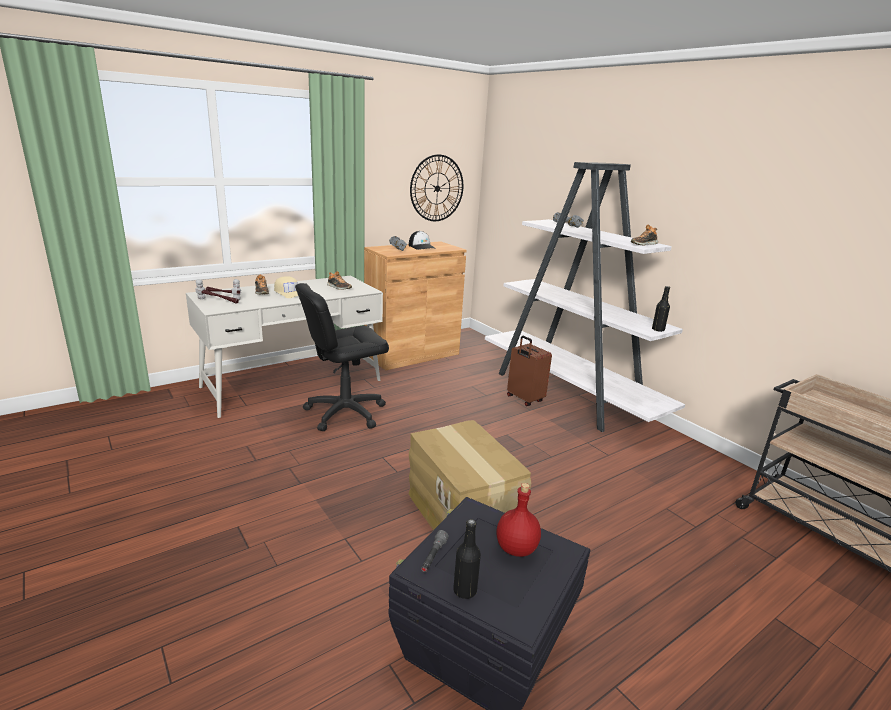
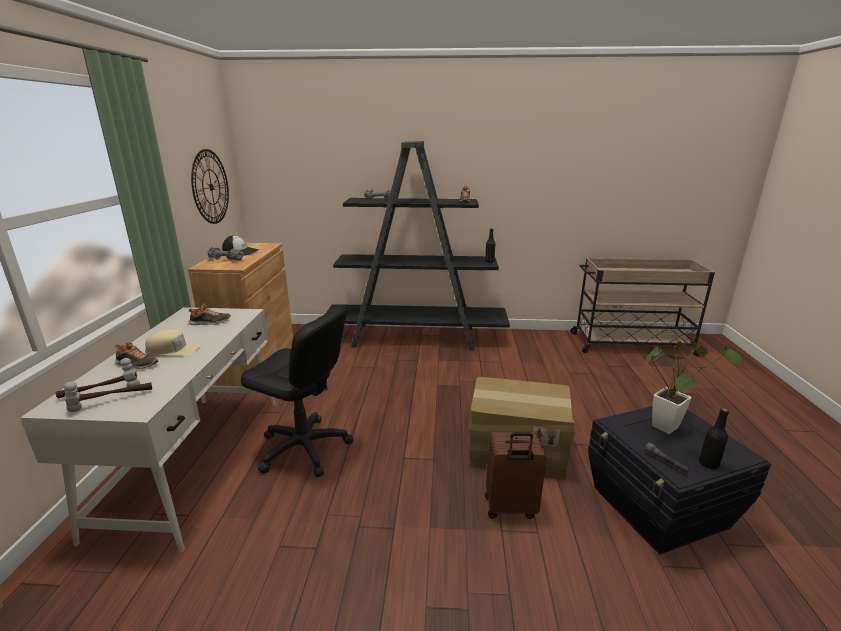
camera: 50 degrees left, 0 degrees up
(345, 412) = (304, 448): black office chair -> black office chair turned 75 degrees counterclockwise
(517, 549) = (668, 425): red bottle -> potted plant
(524, 399) = (400, 355): brown suitcase -> brown suitcase (510, 508)
(569, 394) = (416, 337): white bookcase -> black bookcase

